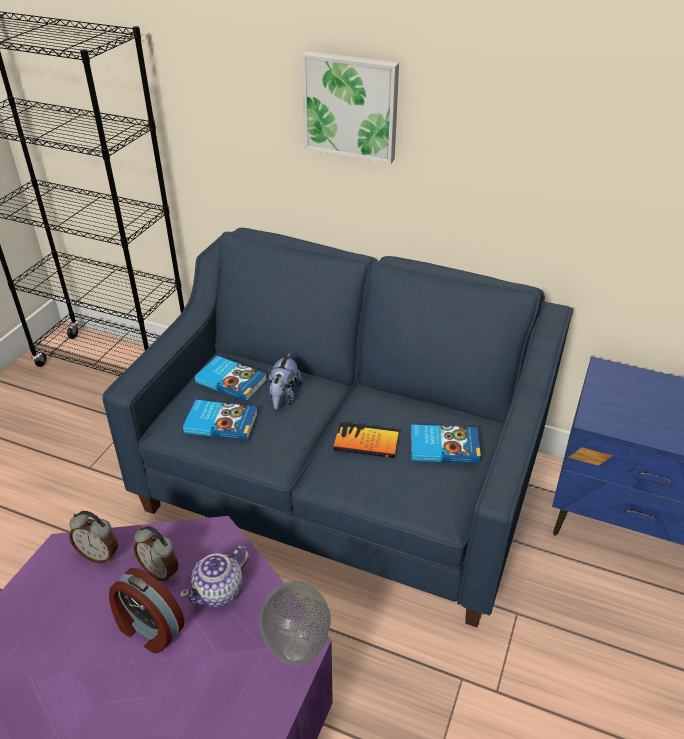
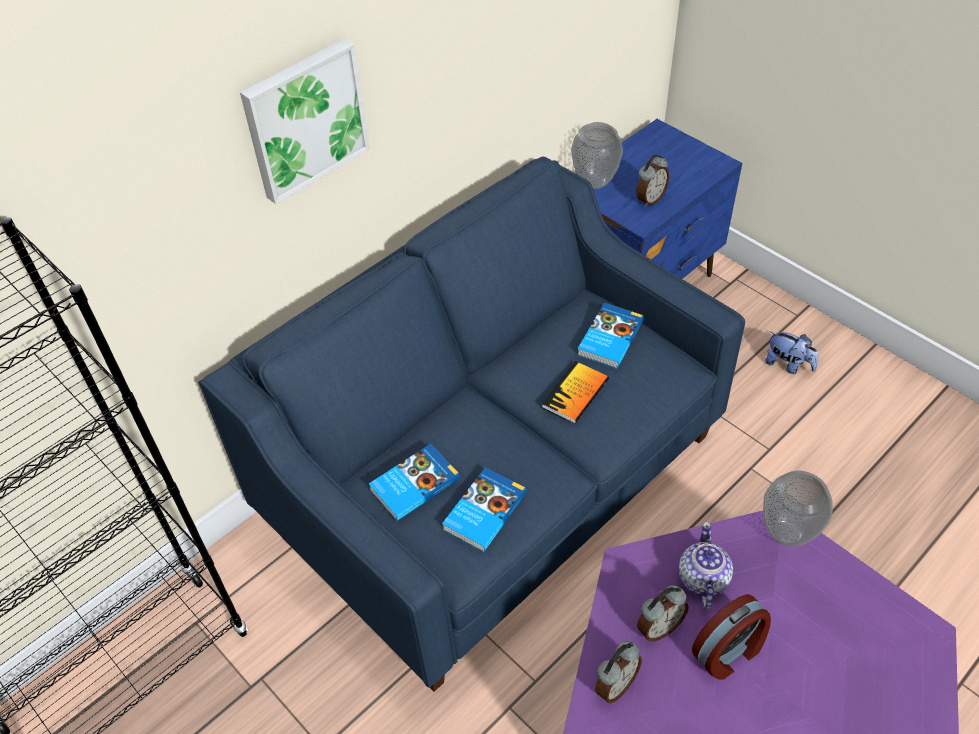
camera: 65 degrees left, 10 degrees up
(219, 591) = (702, 579): teapot -> teapot turned 150 degrees counterclockwise
(284, 397) = (467, 443): plush toy -> plush toy (788, 365)
(620, 377) = (595, 182): none -> vase
(632, 418) = (650, 199): none -> alarm clock

